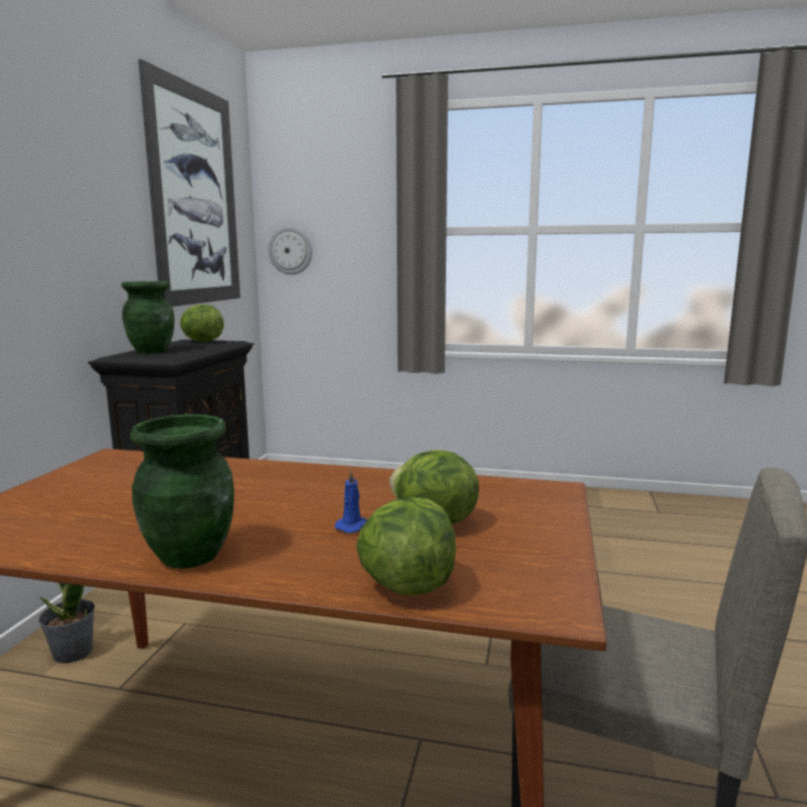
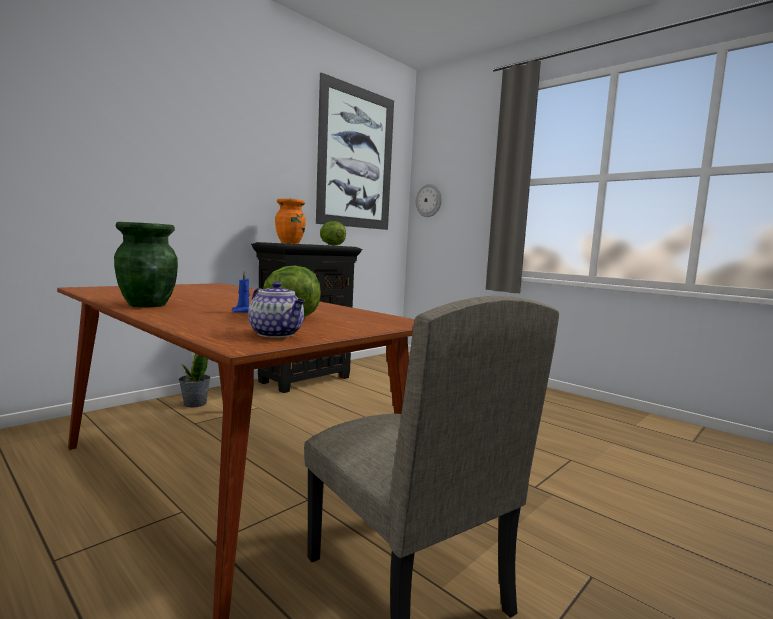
camera: 30 degrees right, 5 degrees down
(152, 351) = (290, 243): green vase -> orange vase
(407, 585) = (202, 326): lettuce -> none
(521, 569) = (277, 334): none -> teapot

